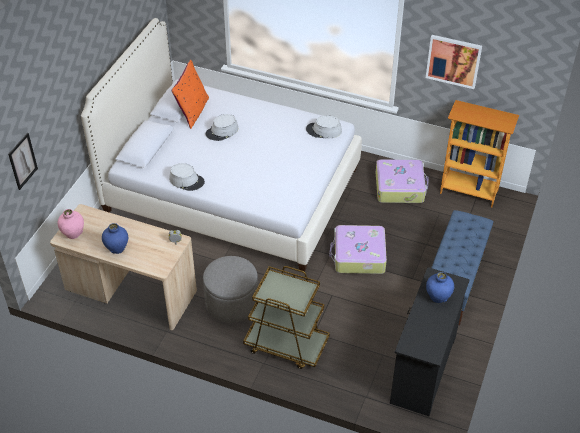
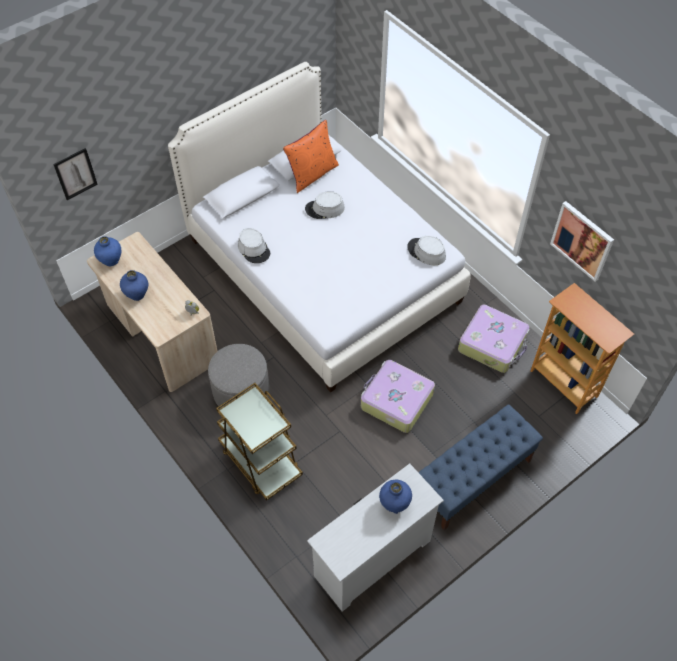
camera: 30 degrees right, 10 degrees up
(73, 234) = (111, 261): pink vase -> blue vase
(423, 369) = (372, 558): black dresser -> white dresser

